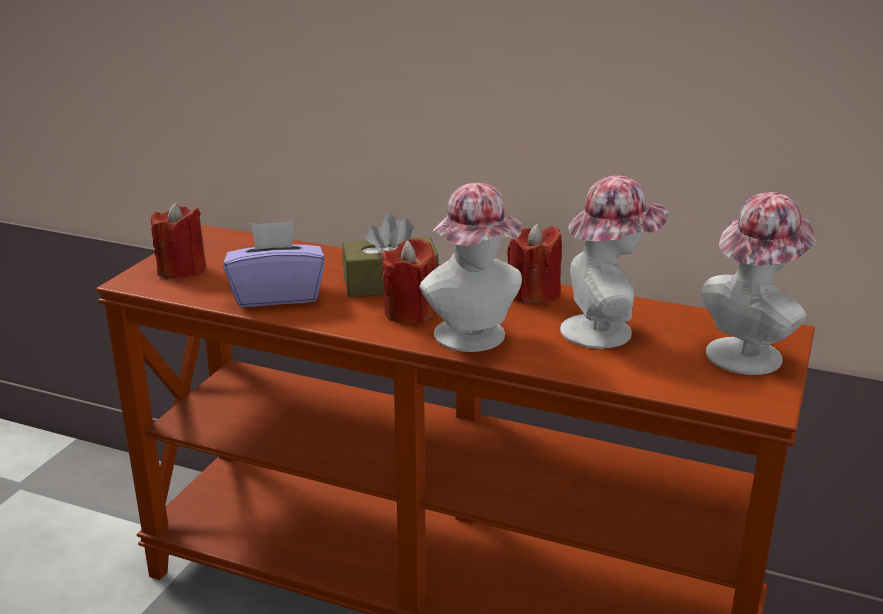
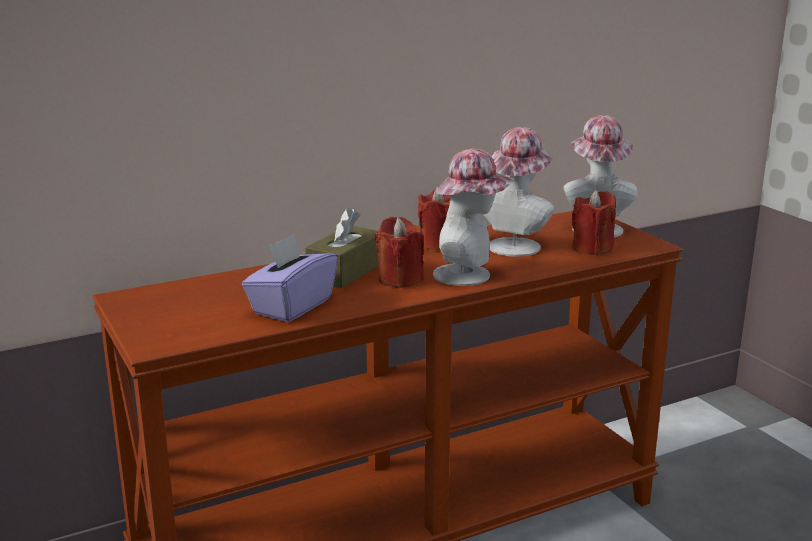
camera: 50 degrees left, 5 degrees down
(182, 270) = (172, 323): red candle -> red candle (592, 248)

